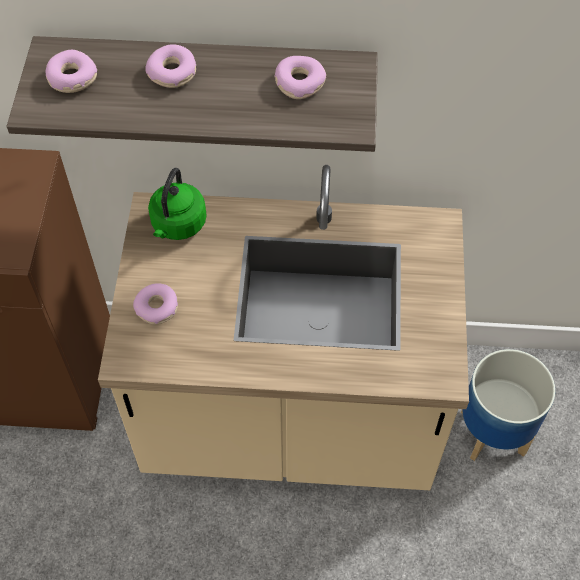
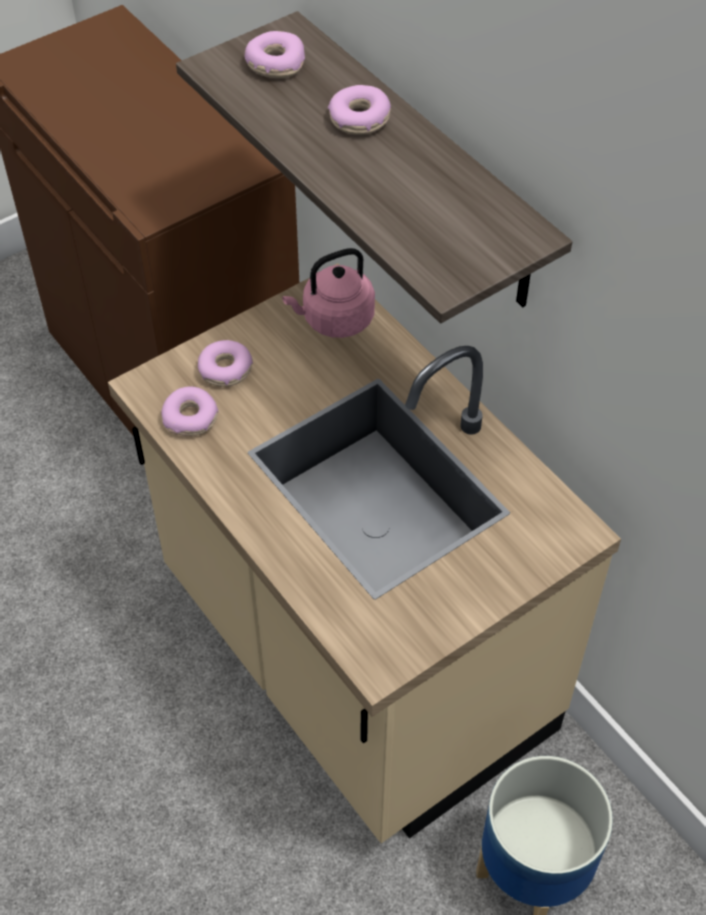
camera: 50 degrees right, 5 degrees down
(178, 225) = (334, 320): green kettle -> pink kettle
(299, 83) = (454, 210): donut -> donut (191, 418)

